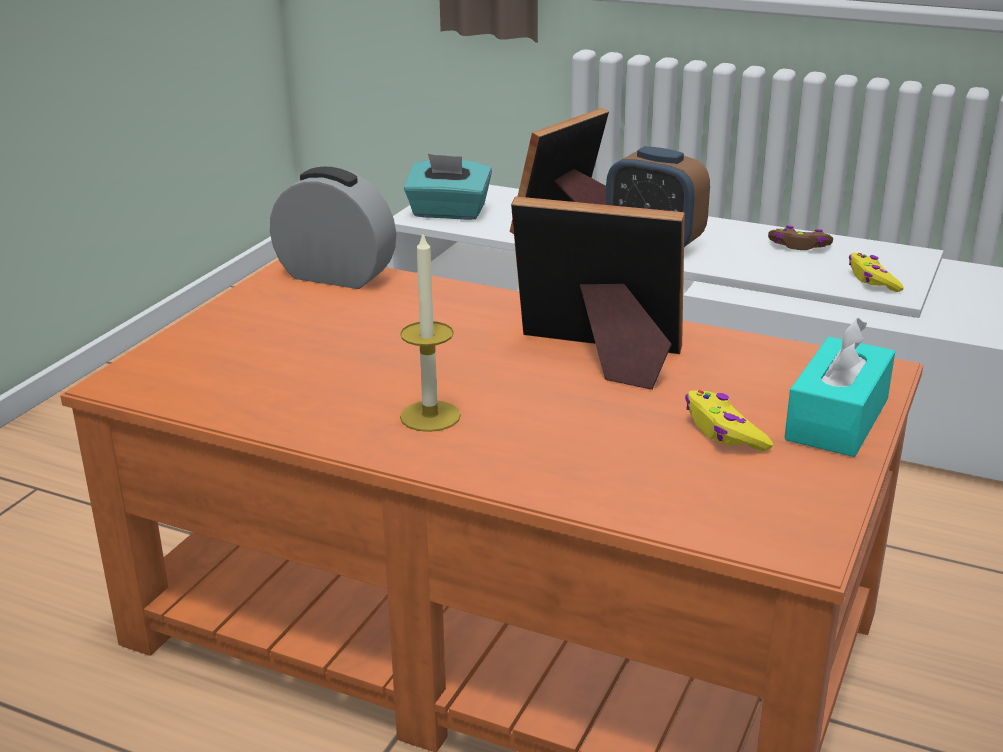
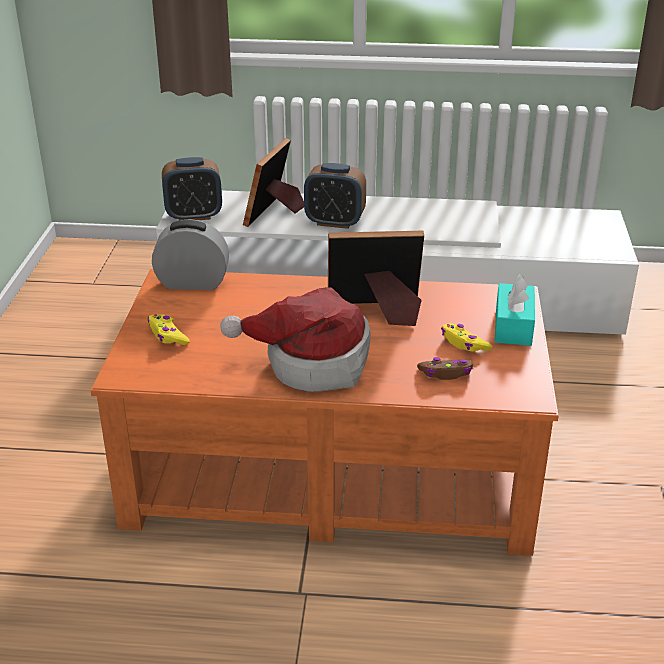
camera: 20 degrees left, 5 degrees up
(430, 416) = (312, 363): candle -> hat
(448, 213) = (194, 216): turquoise tissue box -> alarm clock
(799, 246) = (417, 210): brown game controller -> brown game controller (446, 373)
(872, 280) = (468, 227): yellow game controller -> yellow game controller (167, 335)

